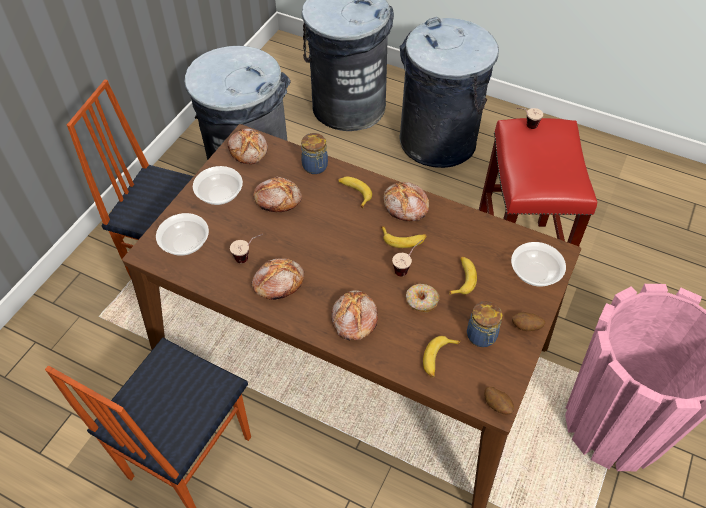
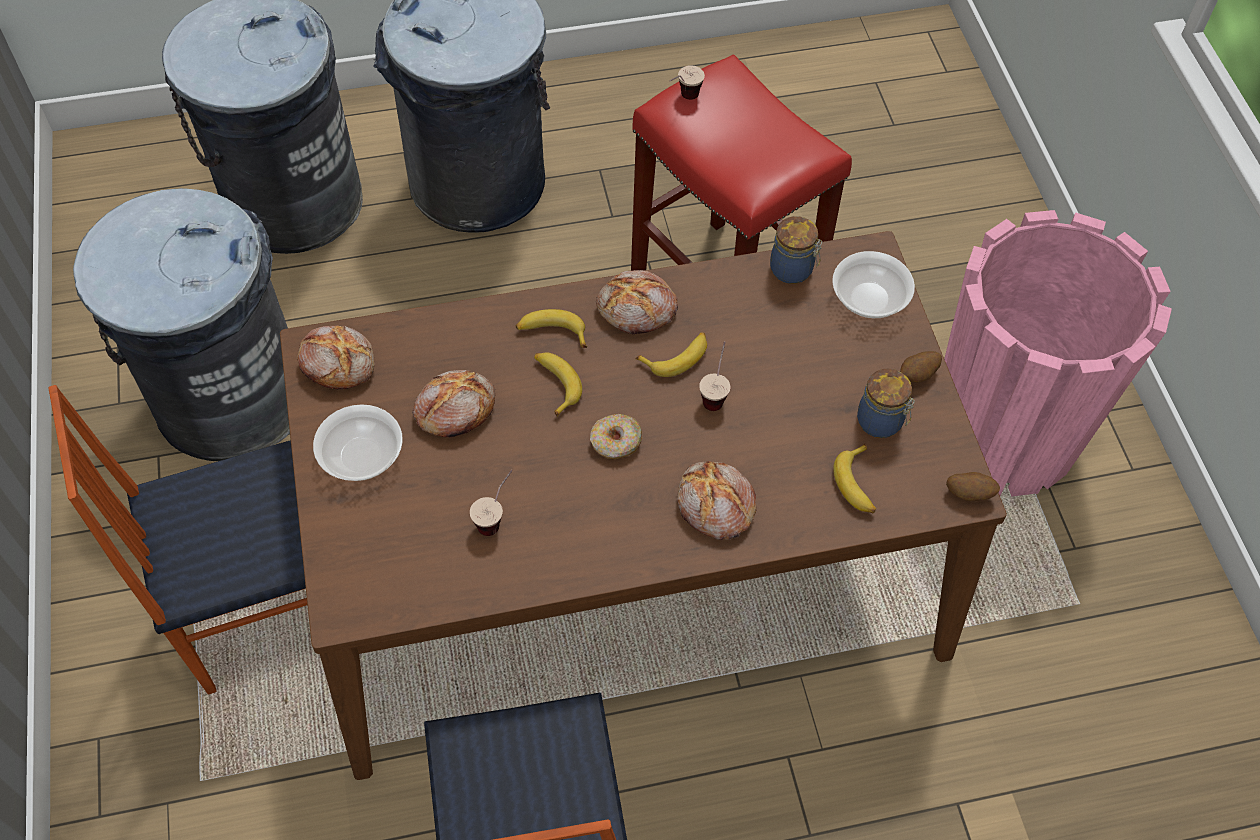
camera: 40 degrees left, 5 degrees up
(185, 243) = (384, 560): bowl -> none
(278, 282) = (571, 525): bread -> none
(315, 167) = (461, 328): jar -> jar (793, 270)
(421, 301) = (773, 425): donut -> donut (616, 442)
(462, 278) = (793, 362): banana -> banana (555, 384)

